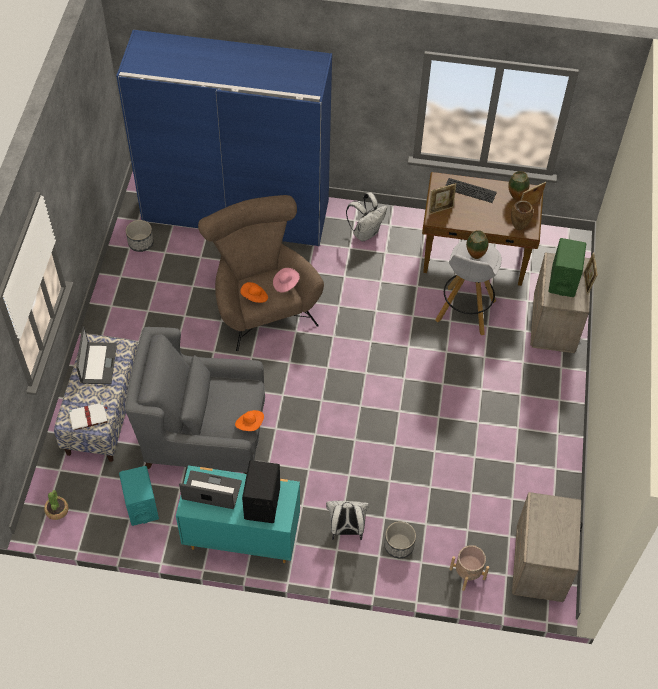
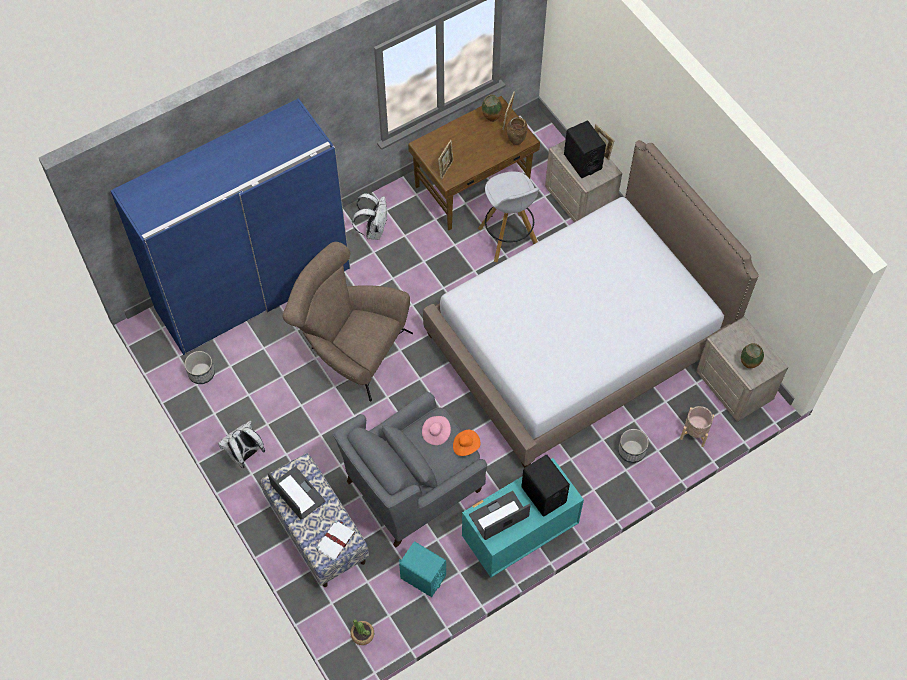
camera: 40 degrees left, 5 degrees up
(254, 297) = (362, 346): orange hat -> none
(285, 284) = (374, 317): pink hat -> pink hat (436, 433)
(346, 530) = (586, 470): white backpack -> white backpack (245, 455)
(443, 428) = (578, 340): none -> bed
(471, 190) = (452, 137): keyboard -> none
(475, 257) = (508, 189): vase -> vase (748, 366)
(563, 281) = (582, 162): green speaker -> black speaker

